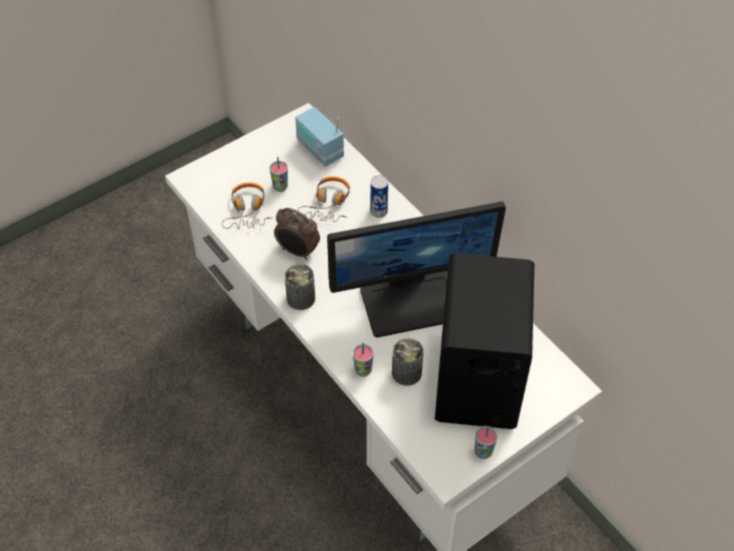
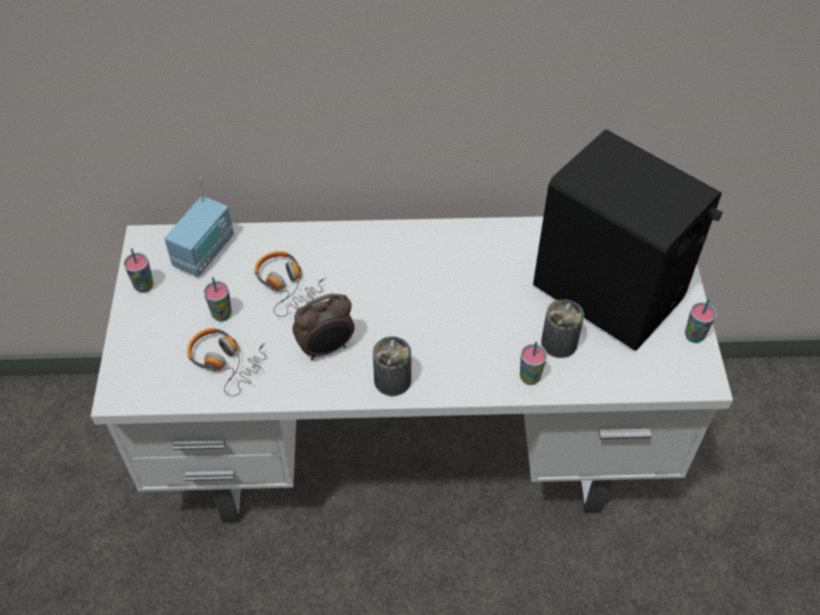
camera: 55 degrees left, 0 degrees up
(270, 139) = (144, 286): none -> cup
(319, 150) = (205, 252): radio -> radio turned 60 degrees counterclockwise
(379, 211) = (337, 251): can -> none
(413, 301) = (475, 288): monitor -> none

